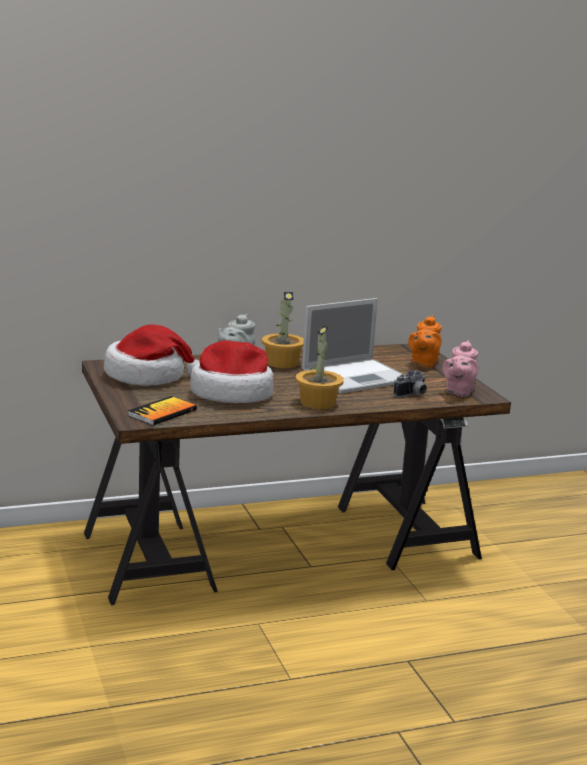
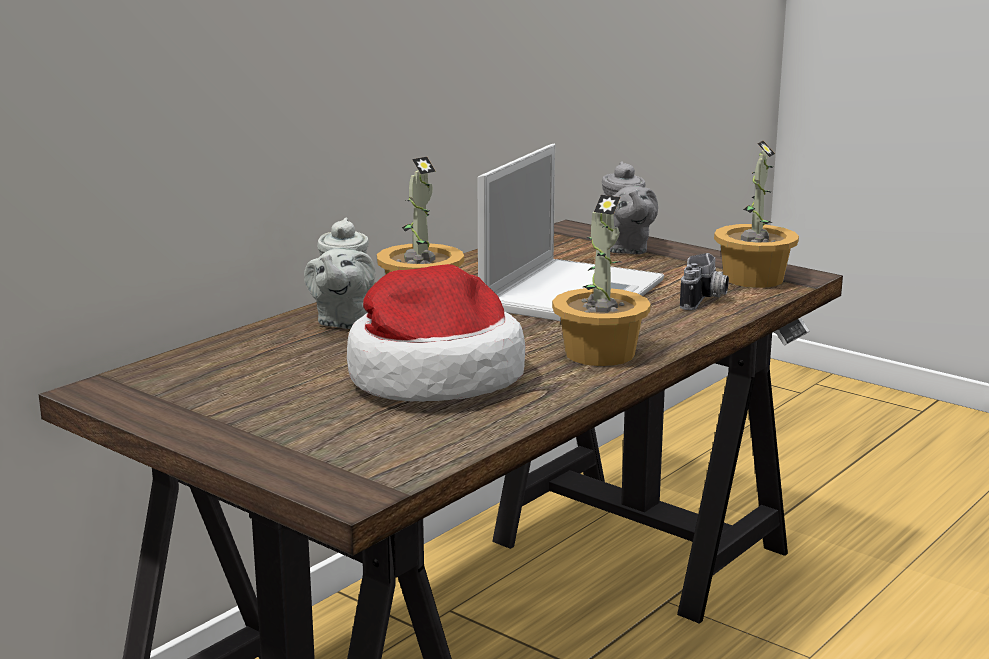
camera: 30 degrees left, 0 degrees up
(147, 376) = (223, 388): hat -> none
(162, 413) = (375, 456): book -> none
(423, 363) = (624, 249): orange teapot -> grey teapot
(458, 392) = (752, 278): pink teapot -> potted plant

